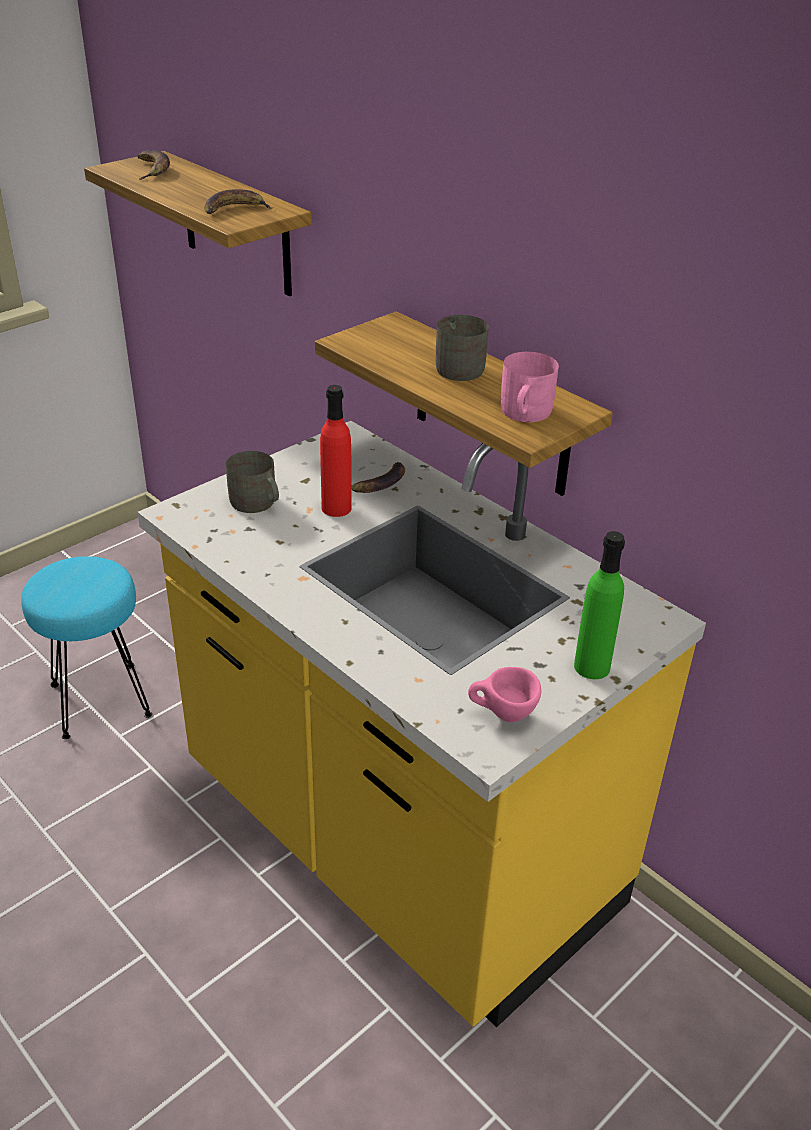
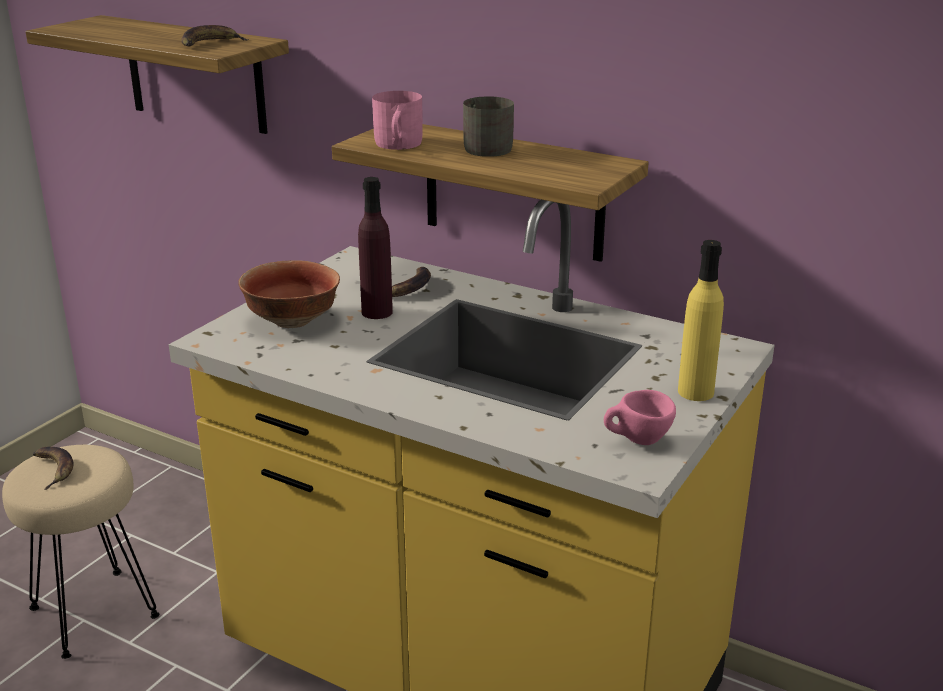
camera: 15 degrees left, 10 degrees down
(100, 701) = (94, 614): turquoise stool -> beige stool
(152, 169) = (100, 26): banana -> banana (53, 469)
(256, 504) = (293, 320): grey mug -> bowl
(336, 508) = (377, 312): red bottle -> purple bottle
(523, 413) = (570, 170): pink mug -> pink mug (397, 145)
(591, 667) = (695, 392): green bottle -> yellow bottle

